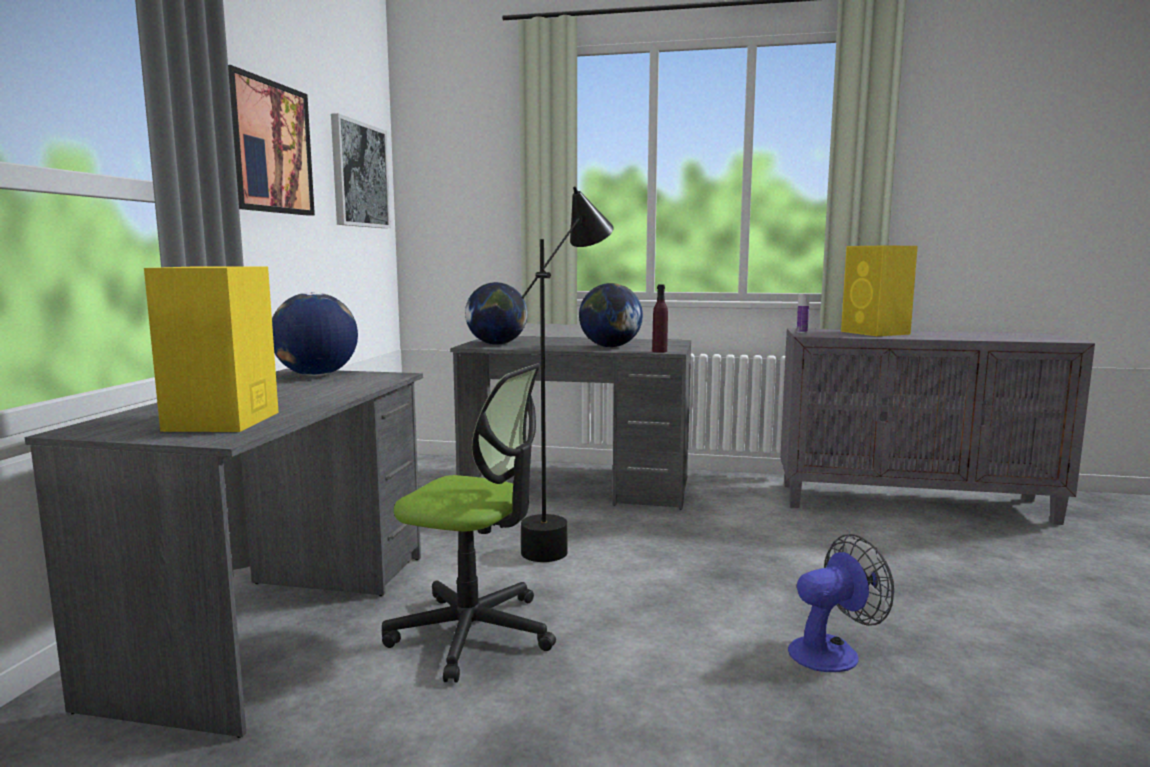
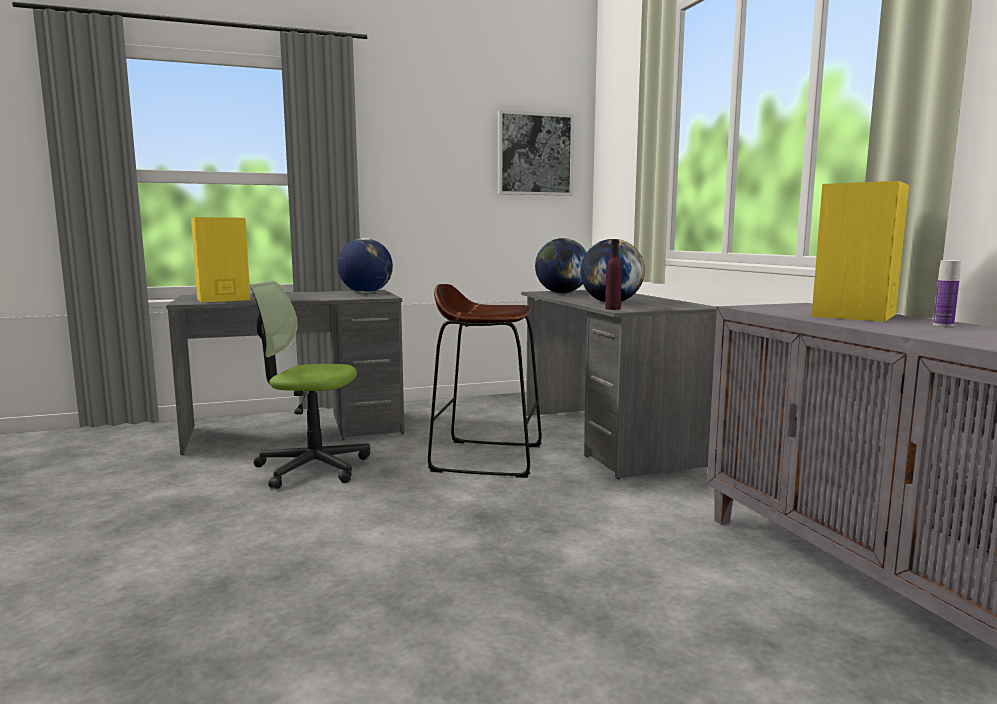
camera: 60 degrees right, 0 degrees up
(268, 147) = (417, 144): picture -> none
(473, 633) = (312, 468): office chair -> office chair turned 105 degrees clockwise
(566, 539) = (487, 458): black floor lamp -> brown stool
(802, 332) = (770, 305): bottle -> bottle (943, 325)
(833, 651) = (370, 577): fan -> none

